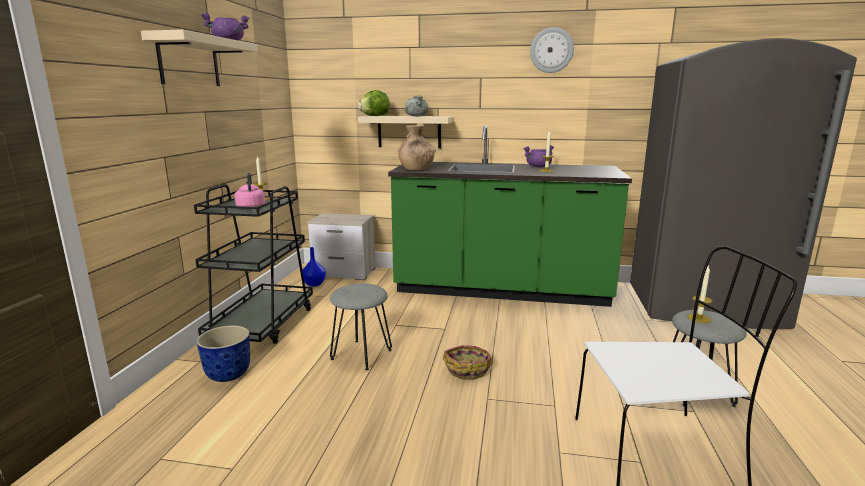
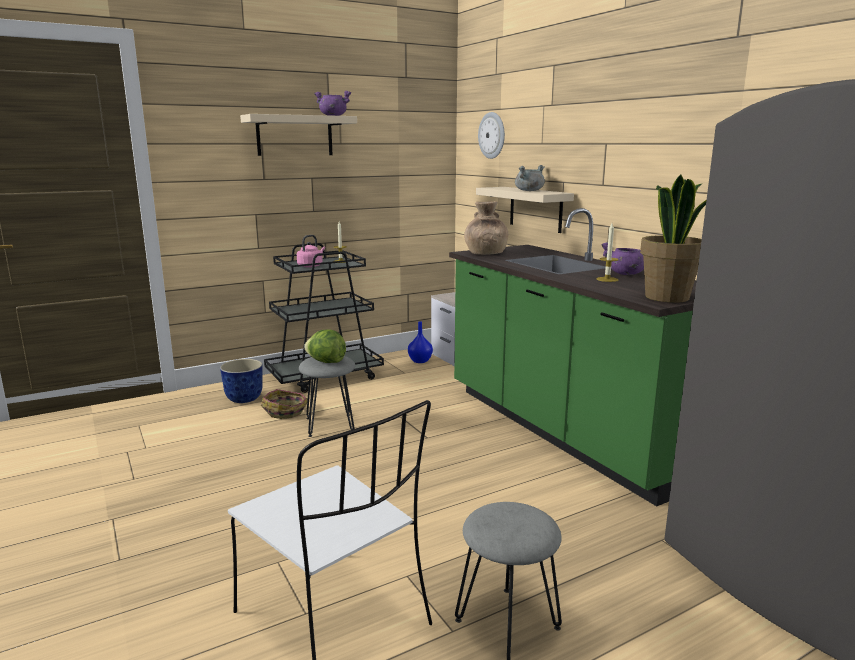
camera: 50 degrees right, 0 degrees up
(374, 116) = (495, 188): lettuce -> lettuce (326, 362)
(467, 369) = (367, 474): basket -> basket (286, 411)
(551, 50) = (684, 103): wall clock -> wall clock (492, 135)
(608, 173) = (668, 297): none -> potted plant
(699, 318) = (503, 515): candle -> none

